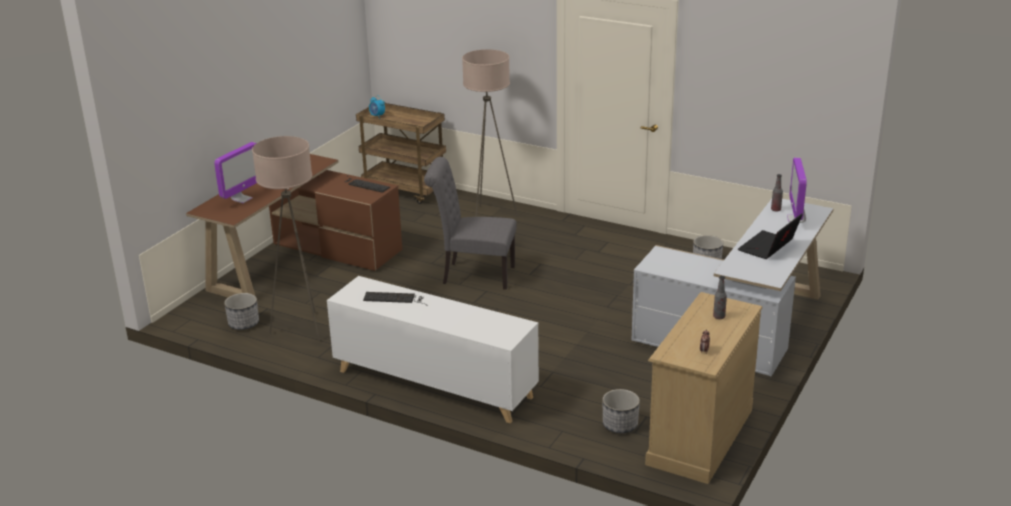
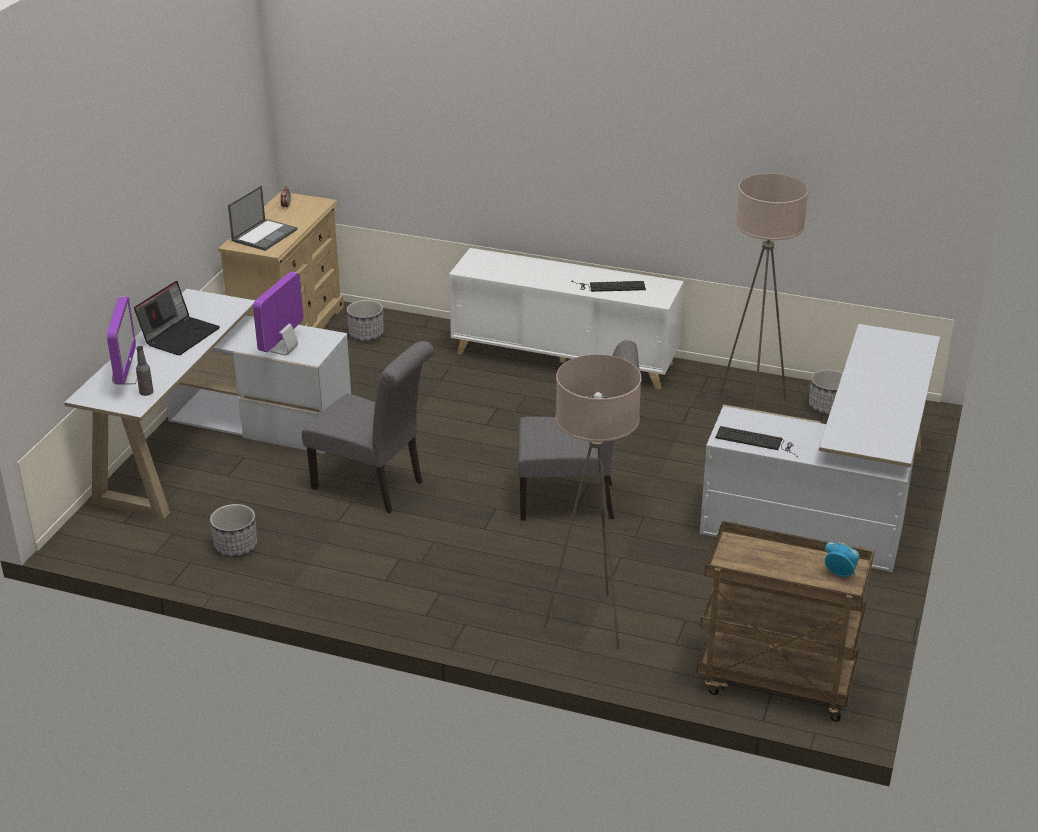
camera: 170 degrees right, 5 degrees up
(242, 199) = (890, 362): monitor -> monitor (284, 349)
(300, 261) = (836, 504): brown desk -> white desk
(614, 292) = (374, 486): none -> grey chair
(719, 317) = (265, 235): bottle -> laptop

